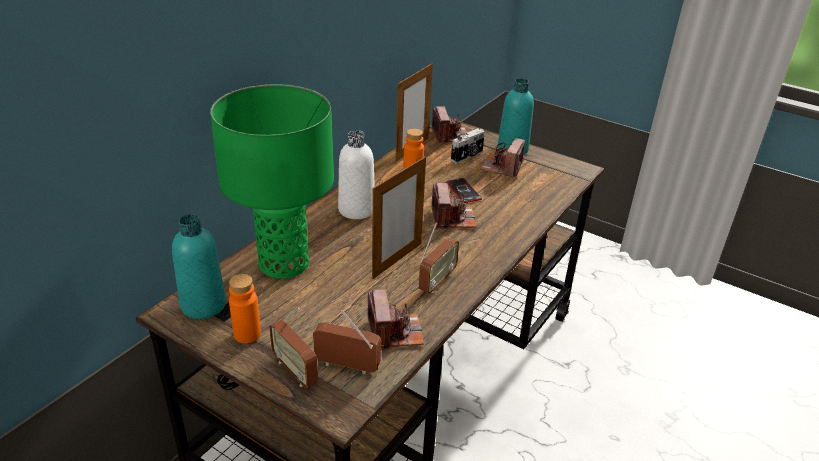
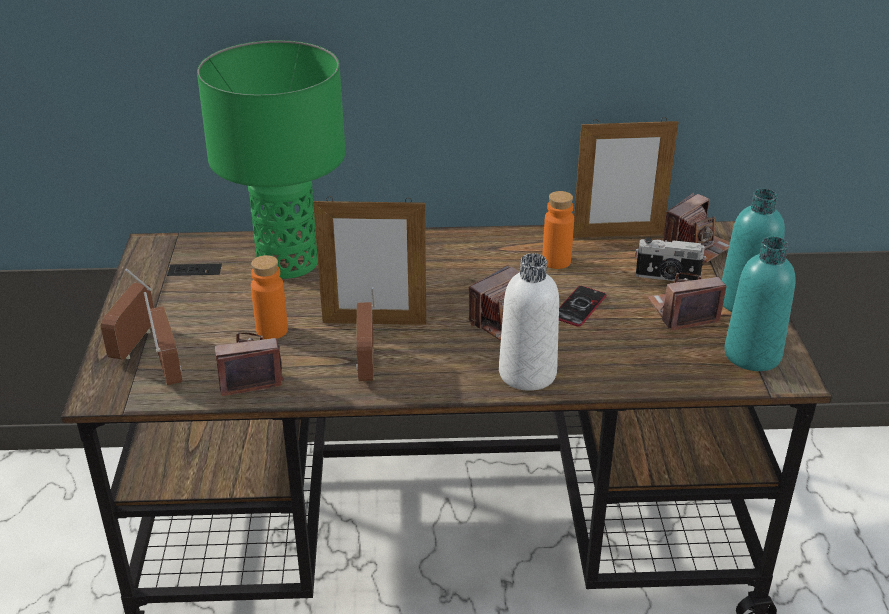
camera: 55 degrees right, 0 degrees up
(203, 305) = (178, 254): turquoise bottle -> turquoise bottle (752, 355)
(247, 334) = (161, 295): orange bottle -> orange bottle (272, 330)
(356, 210) = (435, 258): white bottle -> white bottle (527, 373)
(394, 332) = (248, 374): camera -> camera turned 150 degrees counterclockwise
(437, 281) = (367, 364): radio -> radio turned 90 degrees clockwise

